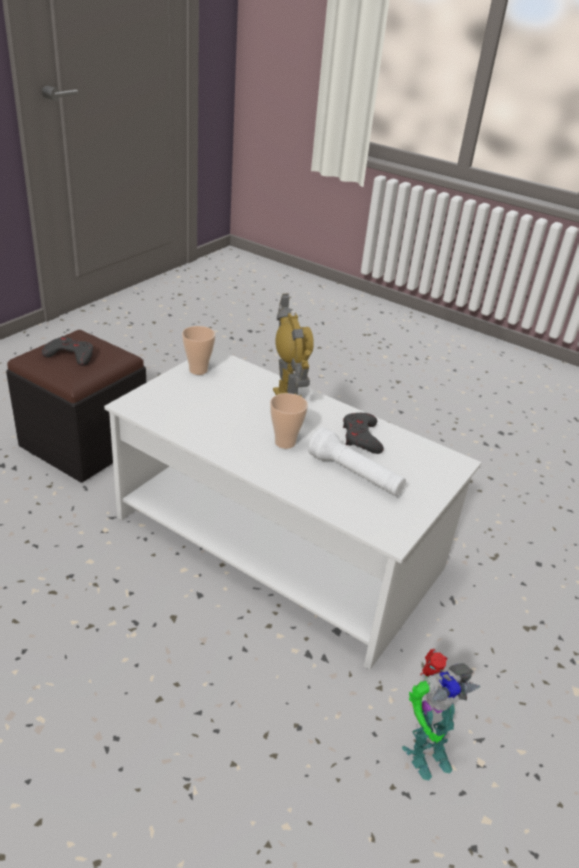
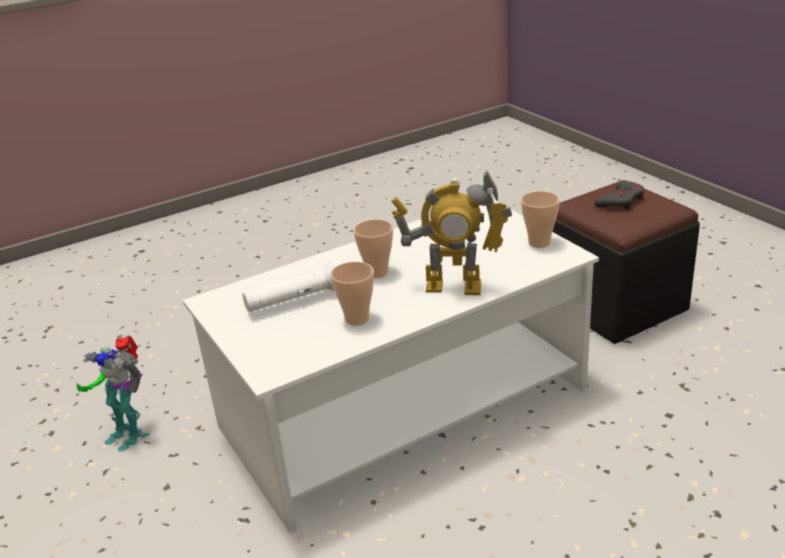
camera: 120 degrees right, 5 degrees down
(361, 437) = (357, 319): grey game controller -> cup
(423, 752) = (129, 433): toy robot -> toy robot turned 60 degrees counterclockwise

